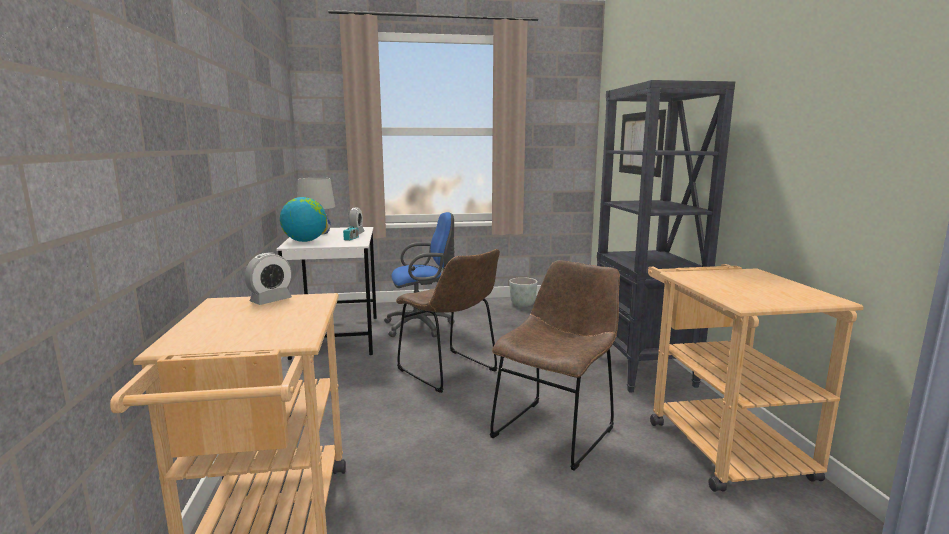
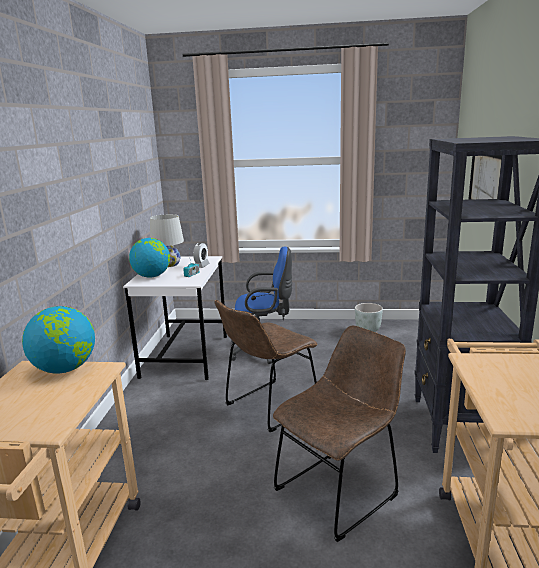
camera: 15 degrees right, 5 degrees up
(271, 300) = (65, 369): alarm clock -> globe
(450, 372) = (268, 407): brown chair -> brown chair turned 75 degrees clockwise

